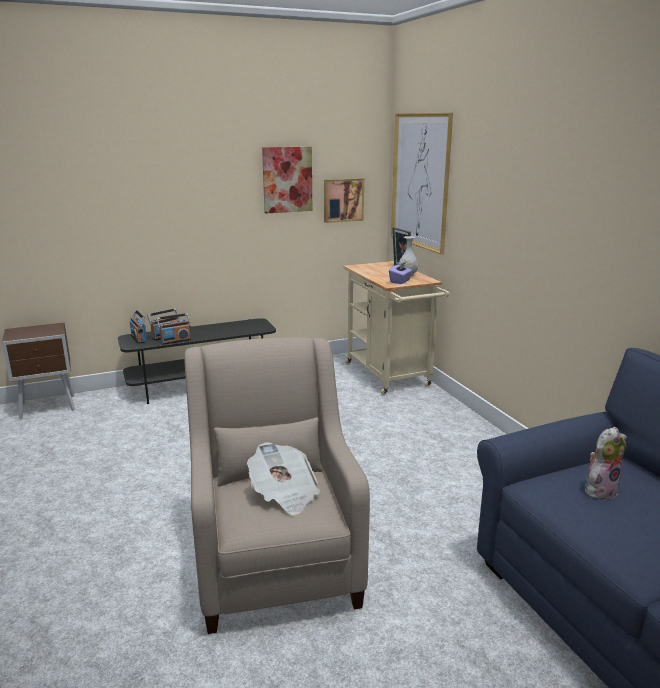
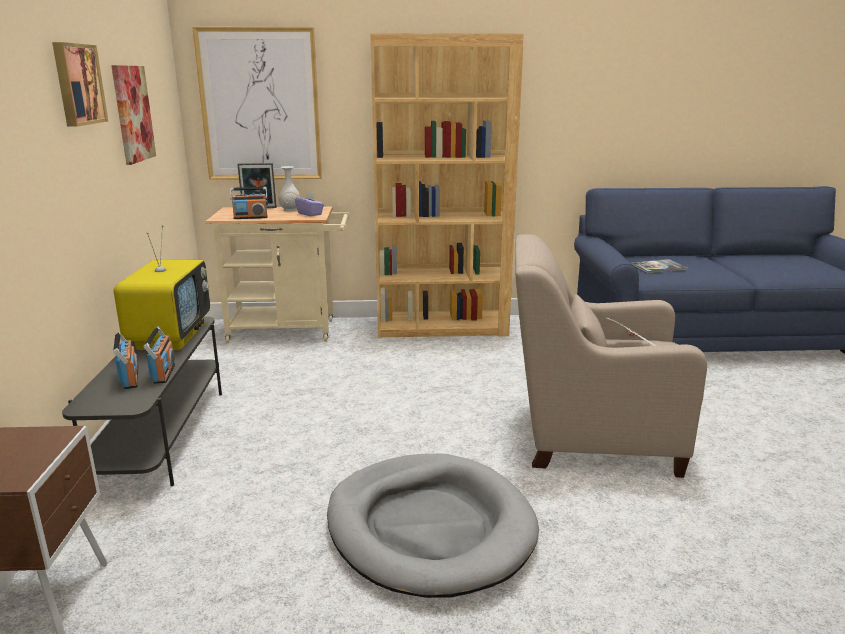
camera: 70 degrees left, 0 degrees up
(109, 496) = (429, 528): none -> grey dog bed
(138, 338) = (107, 399): radio -> radio (250, 217)
(232, 329) = (170, 337): none -> television
(343, 200) = (165, 139): picture -> picture (77, 84)
(473, 437) = (442, 326): none -> brown bookcase
(600, 490) = (658, 267): plush toy -> book

